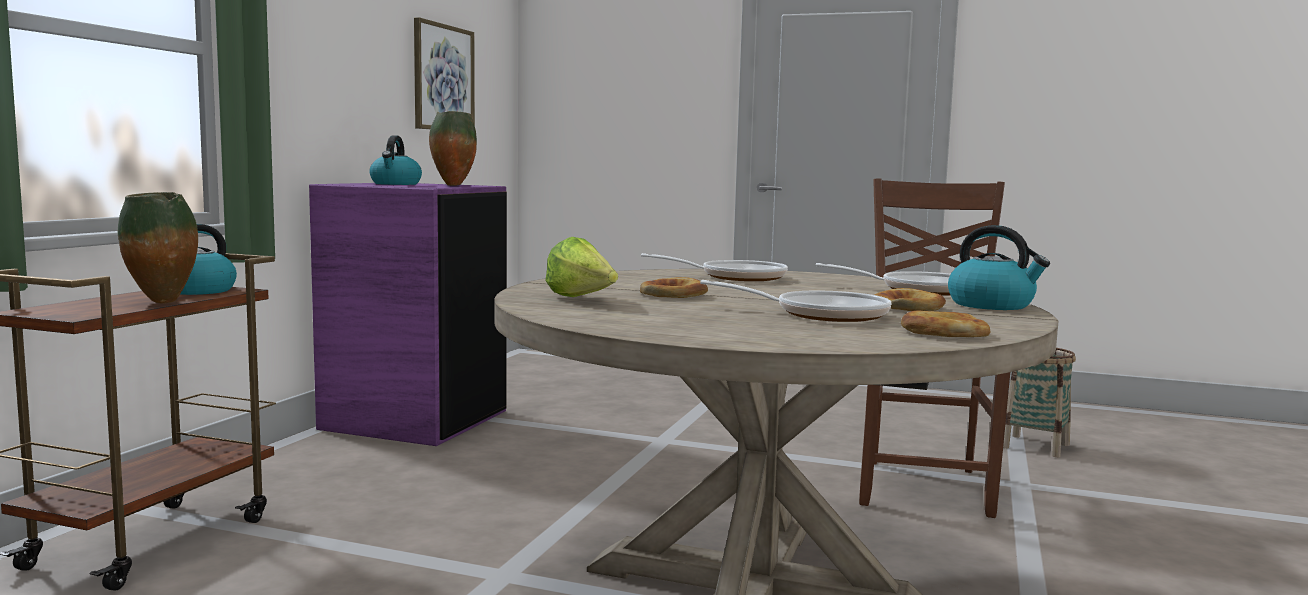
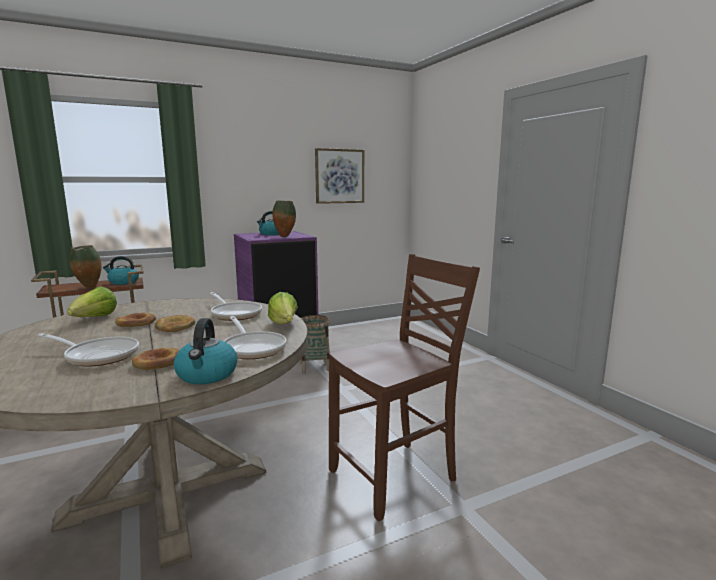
camera: 45 degrees right, 5 degrees up
(821, 314) = (98, 356): frying pan -> frying pan turned 45 degrees counterclockwise
(841, 277) = (284, 325): none -> lettuce
(943, 332) = (51, 390): bread -> bread (175, 326)
(1035, 446) = (560, 483): basket -> basket (315, 366)

